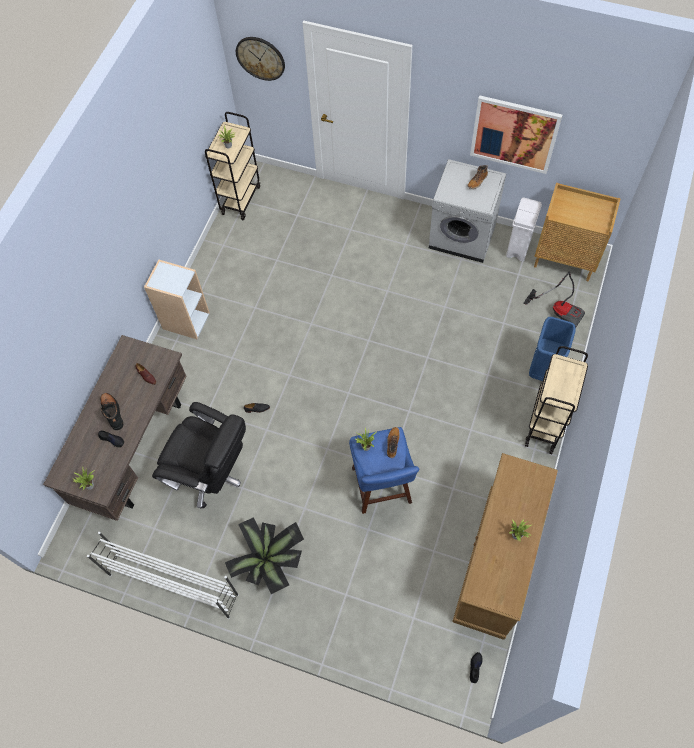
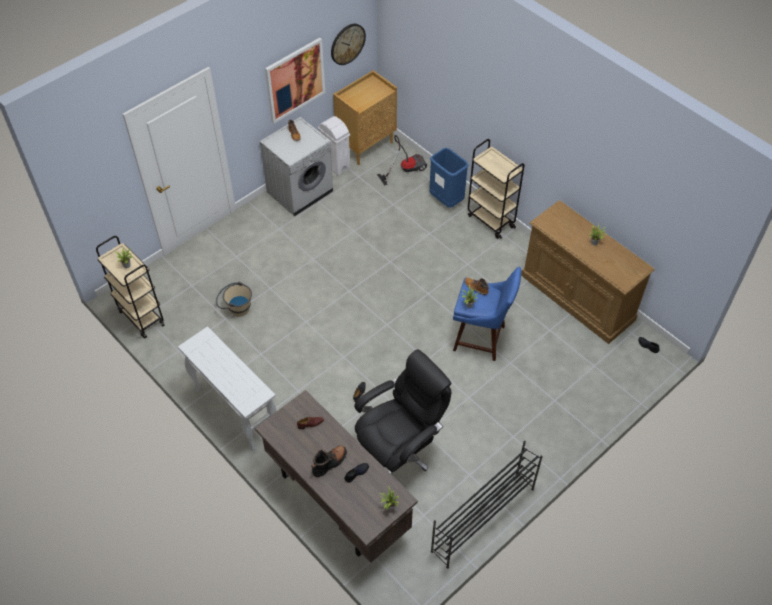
camera: 65 degrees left, 10 degrees down
(113, 412) = (329, 463): black boot -> black boot turned 135 degrees clockwise
(173, 584) = (482, 520): white shoe rack -> black shoe rack
(185, 320) = (234, 411): bookcase -> white console table
(260, 58) = (94, 179): wall clock -> wall clock (347, 44)
(270, 561) = (500, 439): potted plant -> none
(292, 261) = (236, 308): none -> beige bucket

